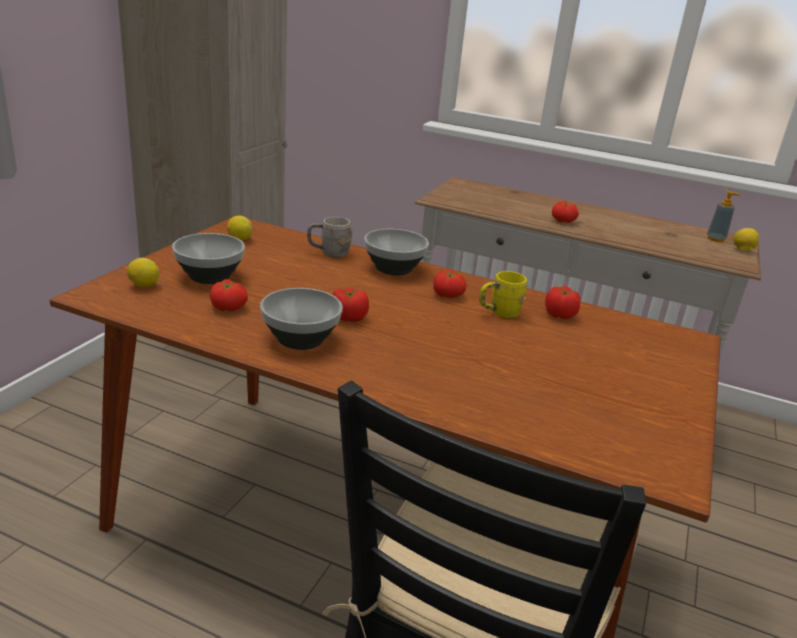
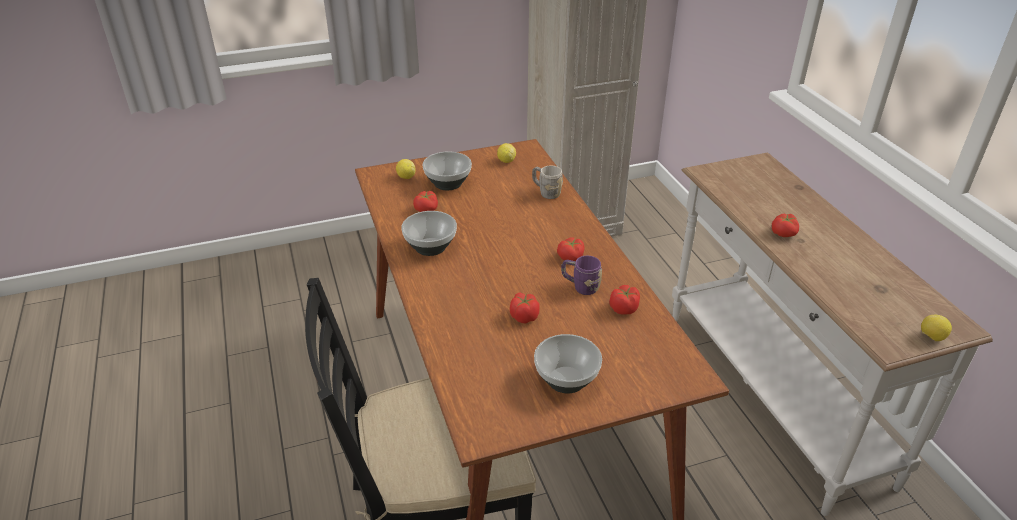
camera: 50 degrees right, 10 degrees up
(348, 317) = (479, 245): tomato -> tomato (524, 316)
(394, 269) = (569, 222): bowl -> bowl (565, 381)
(499, 313) = (580, 286): yellow mug -> purple mug
(715, 239) = (925, 314): soap dispenser -> none

